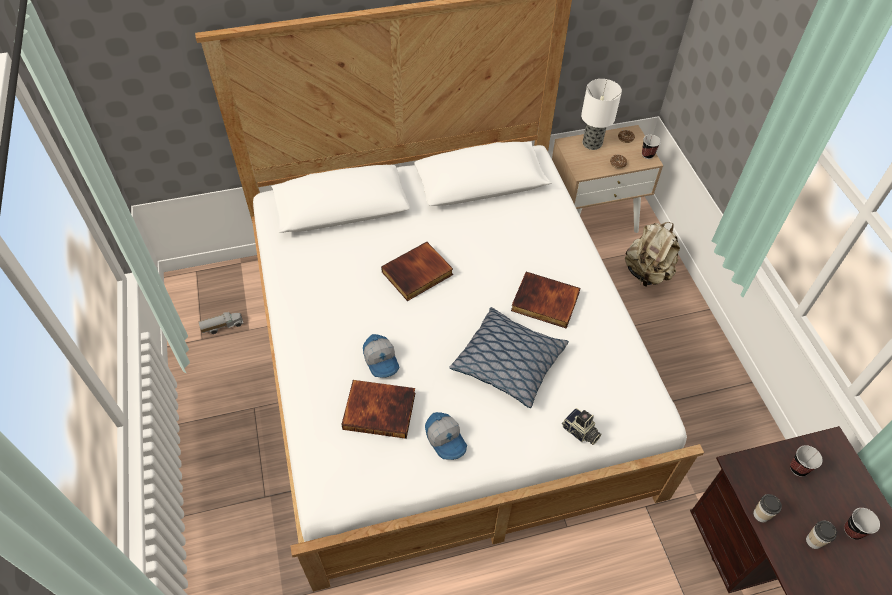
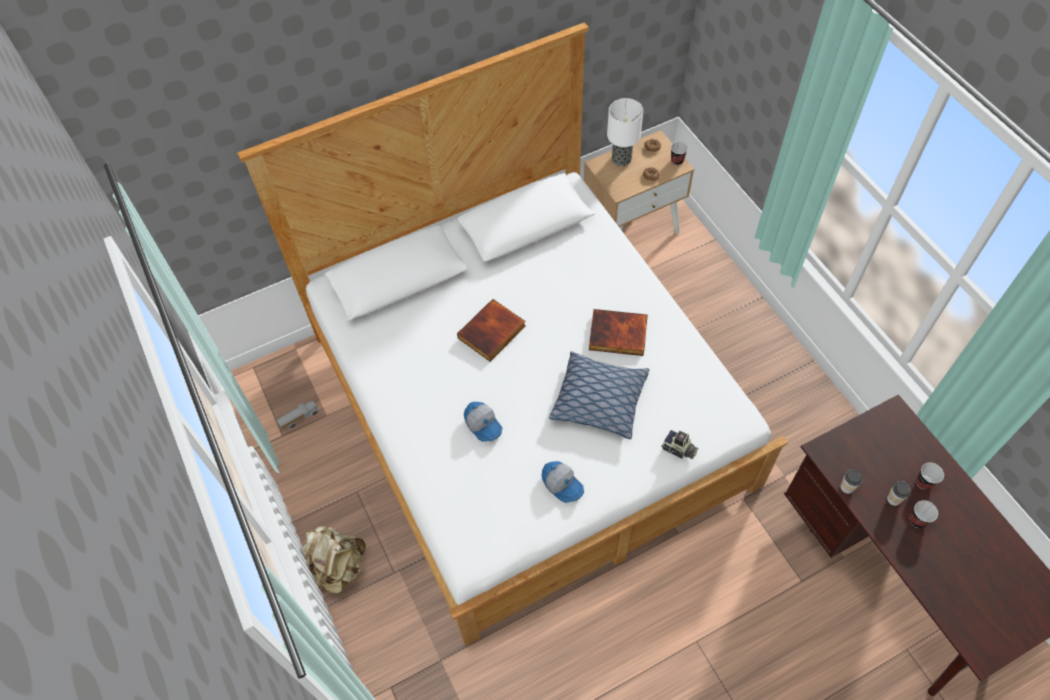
camera: 10 degrees left, 5 degrees up
(380, 409) = (496, 471): book -> none
(647, 273) = (697, 273): beige backpack -> beige backpack (337, 567)
(798, 468) = (870, 439): cup -> cup (917, 520)

